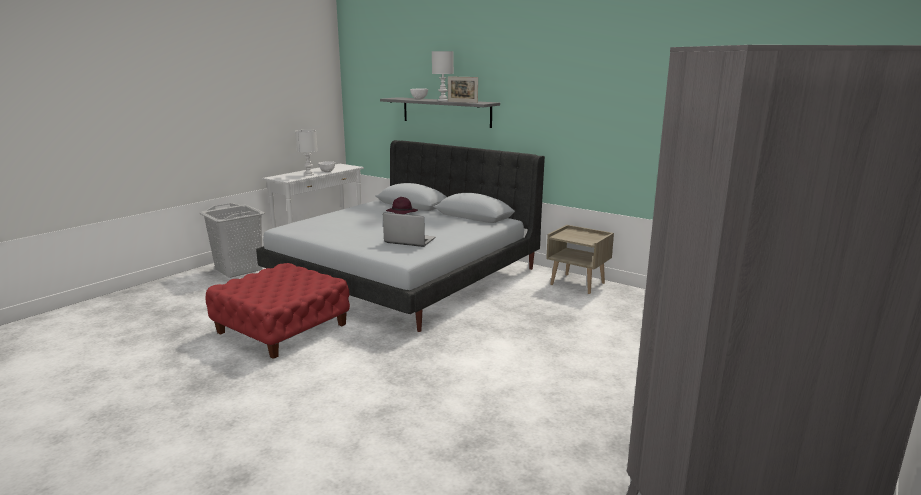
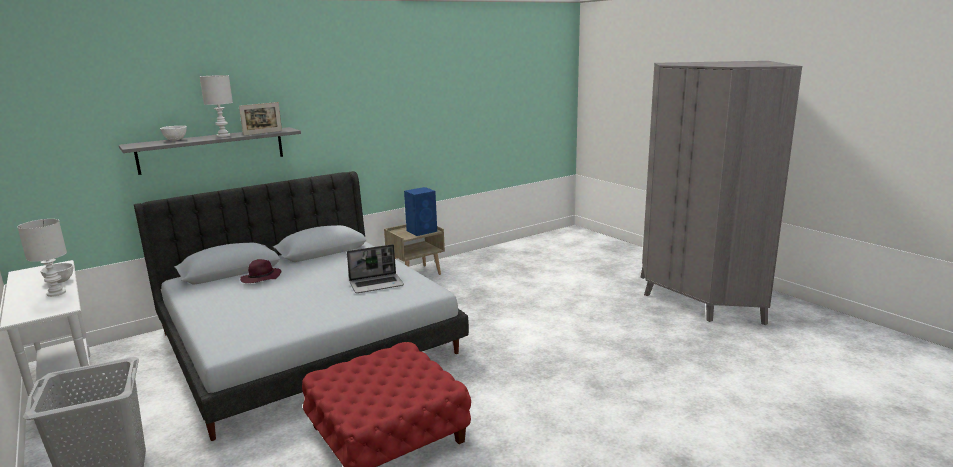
camera: 70 degrees left, 0 degrees up
(409, 241) = (377, 284): laptop -> laptop turned 150 degrees counterclockwise
(585, 238) = (422, 231): none -> blue speaker

